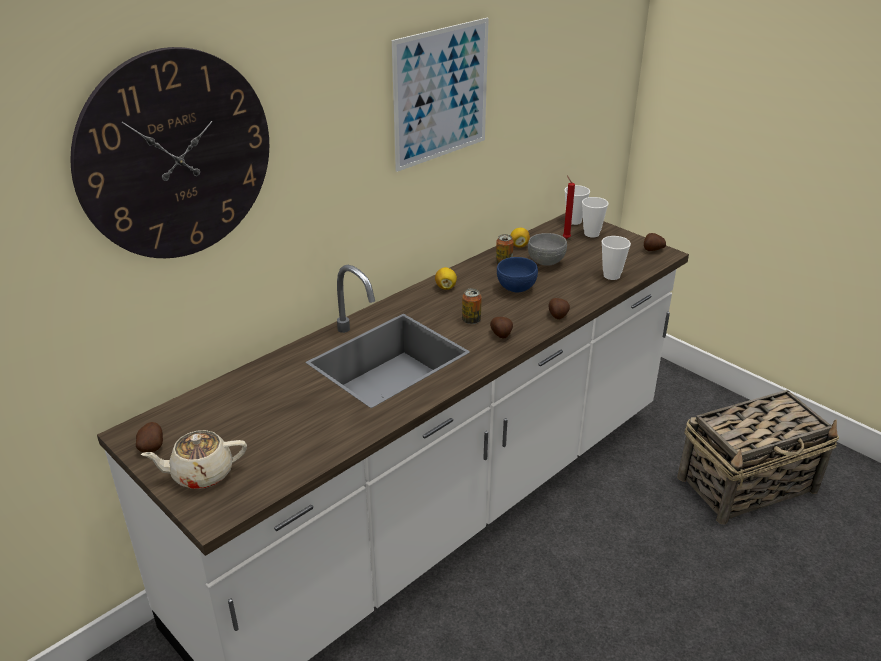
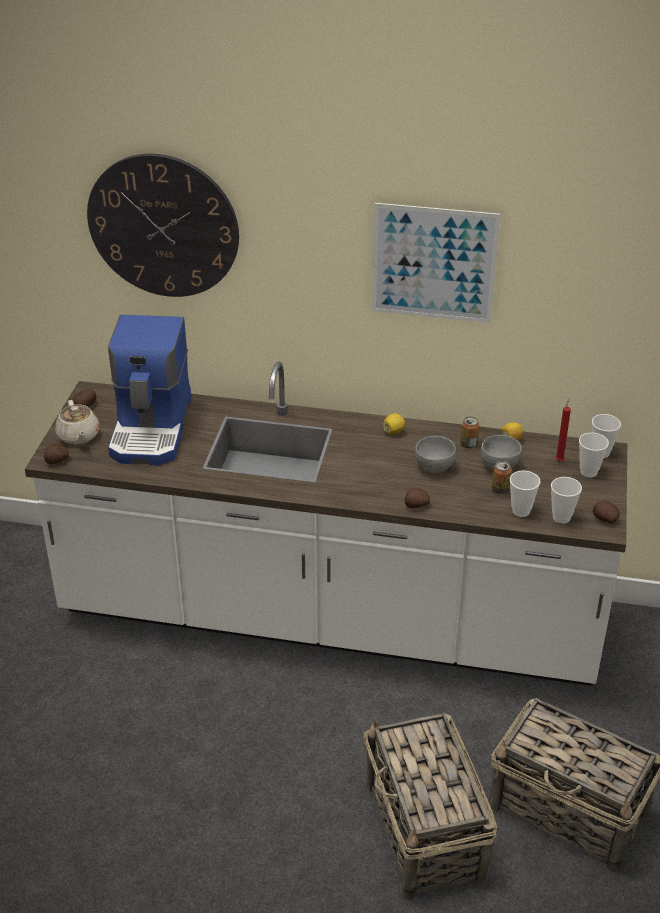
camera: 55 degrees right, 5 degrees up
(201, 474) = (78, 436): beige teapot -> beige teapot turned 150 degrees counterclockwise
(262, 414) = (152, 428): none -> coffee machine
(471, 320) = (359, 464): can -> can (500, 490)
(501, 334) = (355, 487): potato -> potato (56, 461)
(516, 288) = (435, 467): blue bowl -> grey bowl
(635, 264) = (561, 517): none -> cup
(727, 575) = (425, 833): none -> basket

